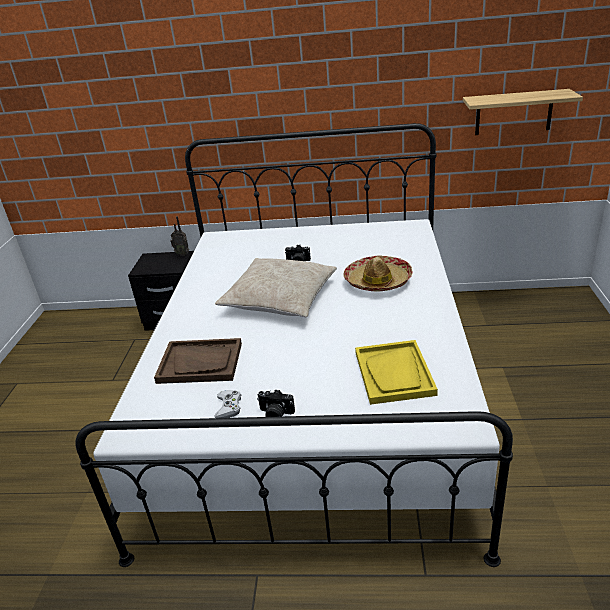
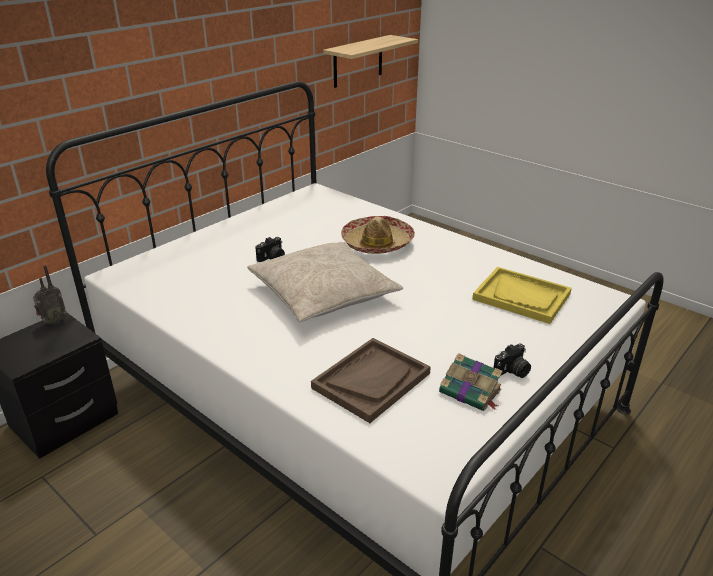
camera: 55 degrees left, 0 degrees up
(229, 407) = (471, 392): white game controller -> book

